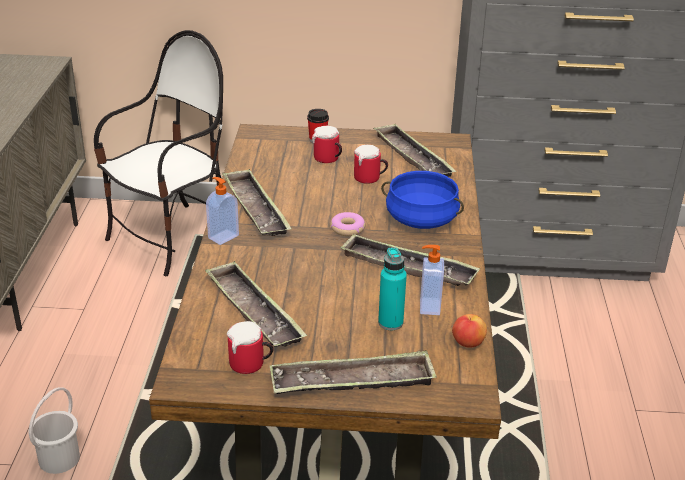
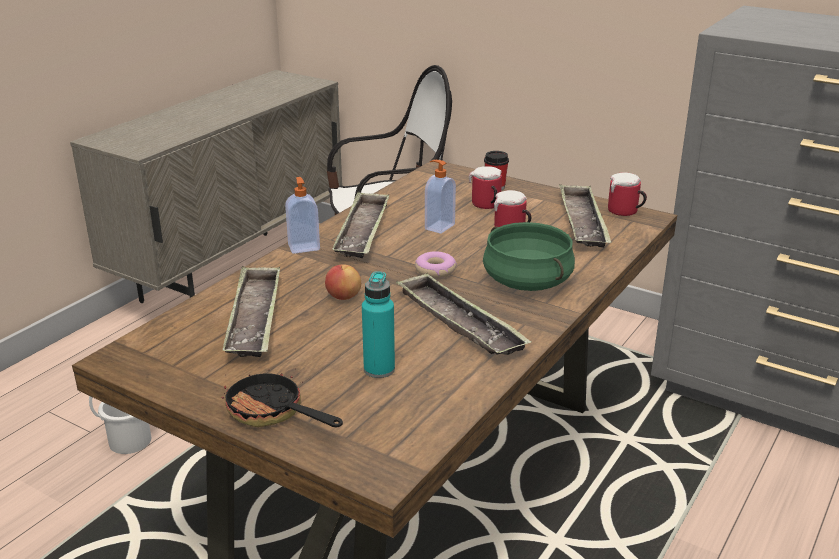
camera: 30 degrees right, 5 degrees down
(251, 365) = (194, 365): mug -> mug (625, 212)
(352, 382) = (272, 413): tray -> frying pan
(421, 220) = (526, 281): blue cooking pot -> green cooking pot
(428, 306) = (439, 366): soap dispenser -> soap dispenser (438, 227)
(468, 343) = (442, 416): apple -> apple (343, 297)

